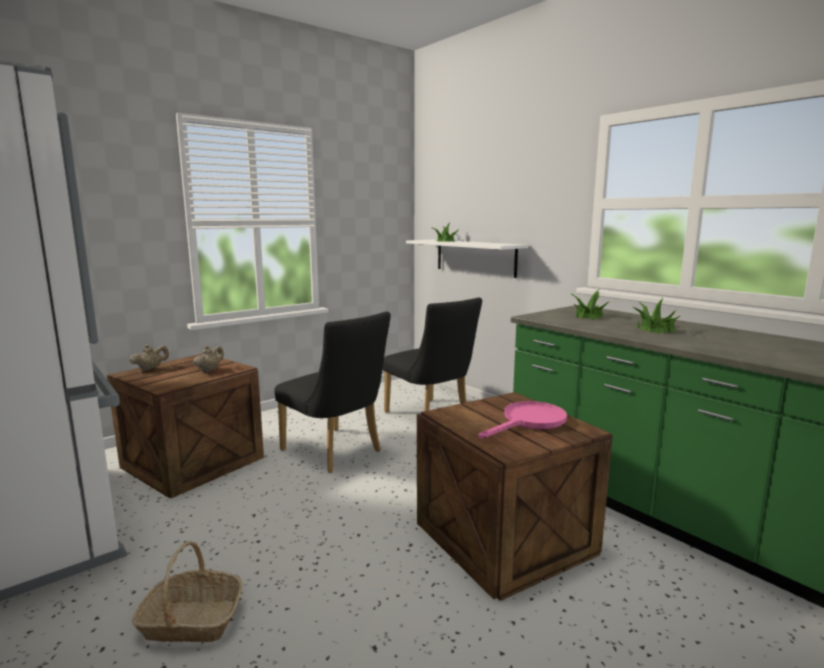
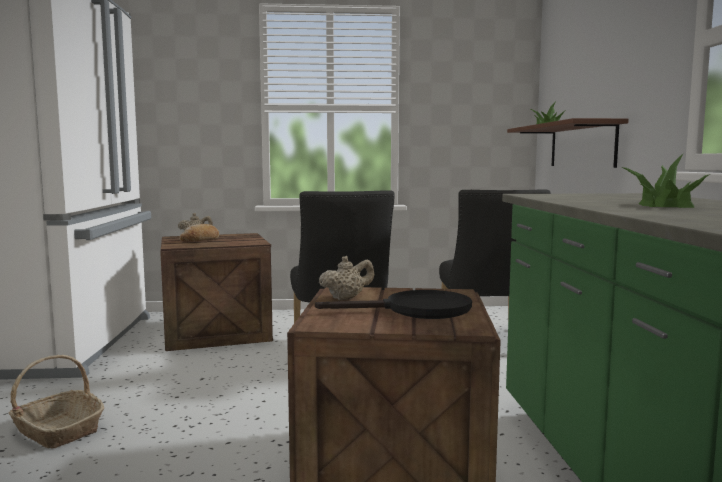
camera: 35 degrees right, 5 degrees down
(171, 374) = (200, 240): none -> bread
(209, 370) = (231, 241): beige teapot -> beige teapot (346, 298)
(475, 257) = (581, 145): white shelf -> brown shelf
(529, 422) = (416, 310): pink frying pan -> black frying pan
(589, 315) = (618, 197): potted plant -> none

